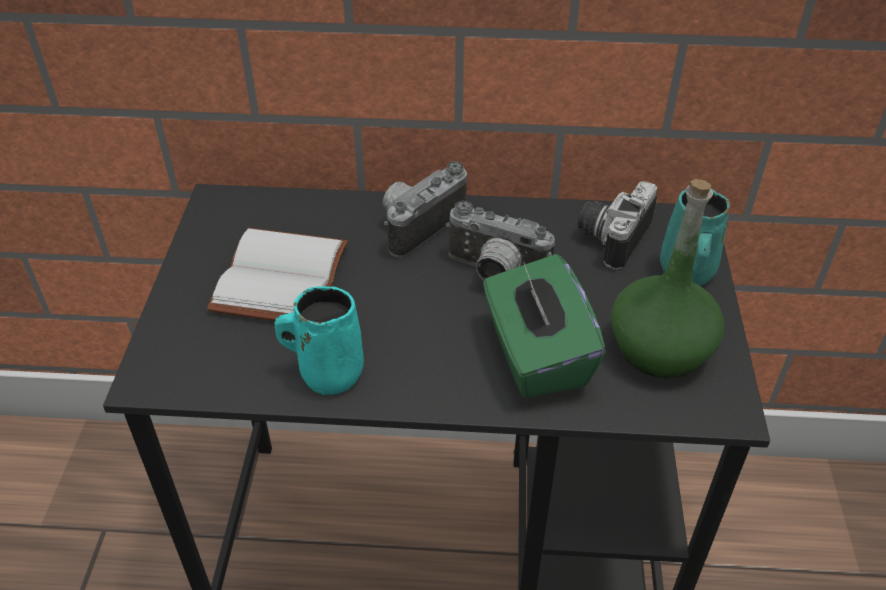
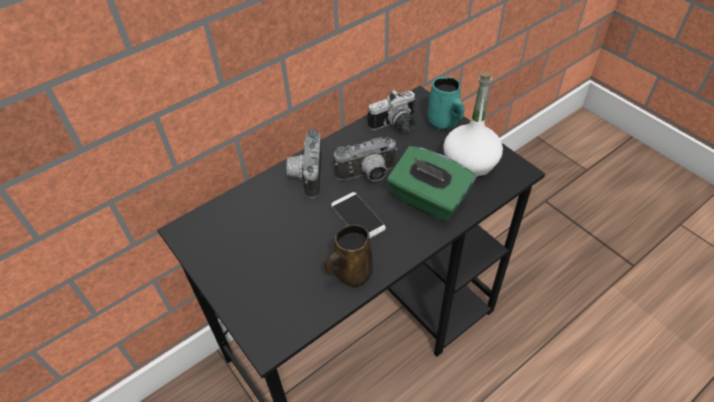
camera: 40 degrees left, 5 degrees up
(284, 280) = (274, 246): white book -> none
(327, 373) = (351, 274): turquoise mug -> brown mug
(418, 313) = (358, 217): none -> phone
(610, 236) = (396, 126): camera -> camera turned 105 degrees counterclockwise
(660, 348) = (469, 163): green bottle -> white bottle

